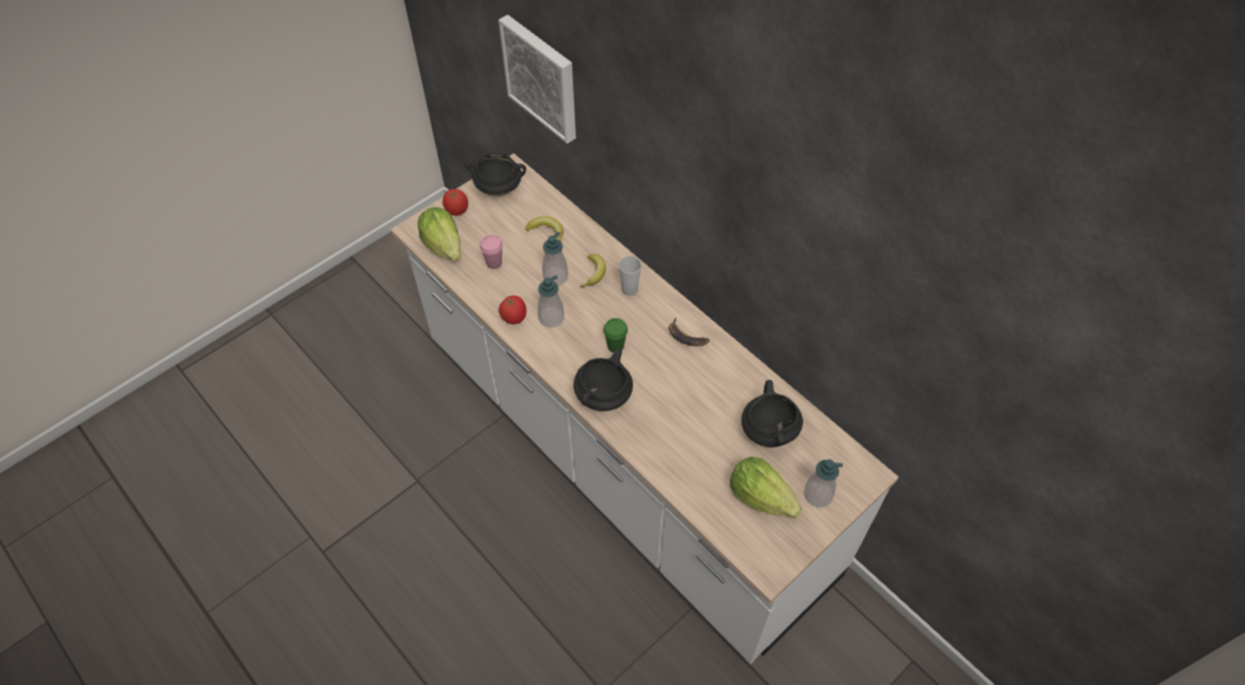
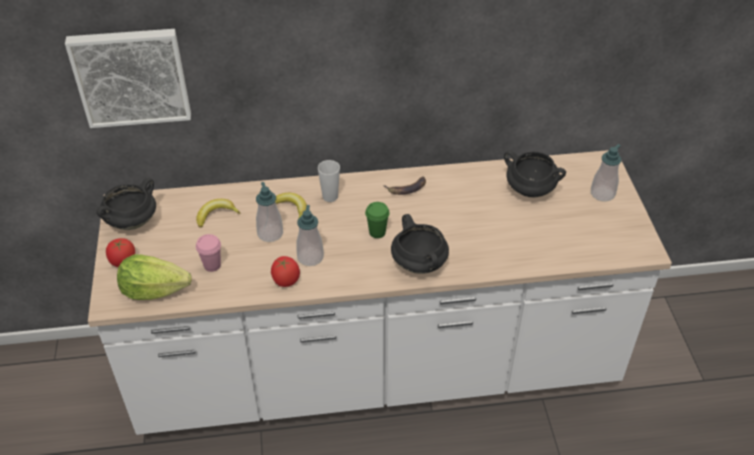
camera: 55 degrees left, 10 degrees down
(760, 496) = (582, 223): lettuce -> none

